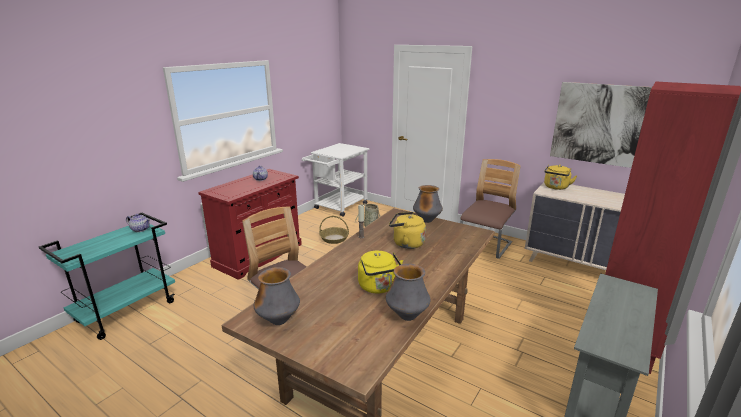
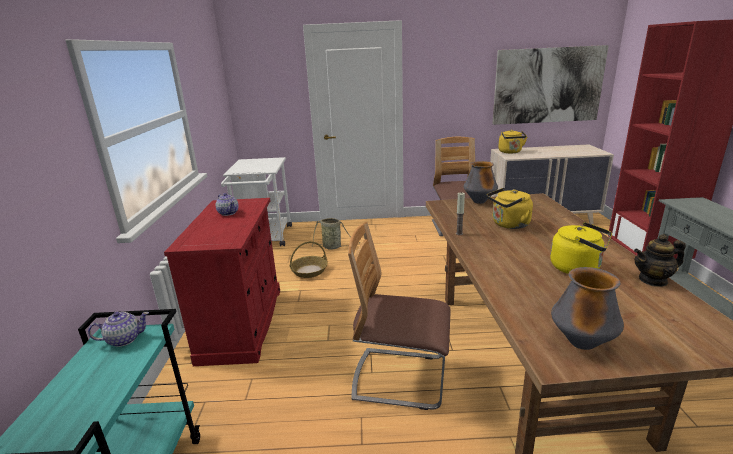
camera: 35 degrees left, 0 degrees up
(407, 316) = (653, 280): vase -> teapot

